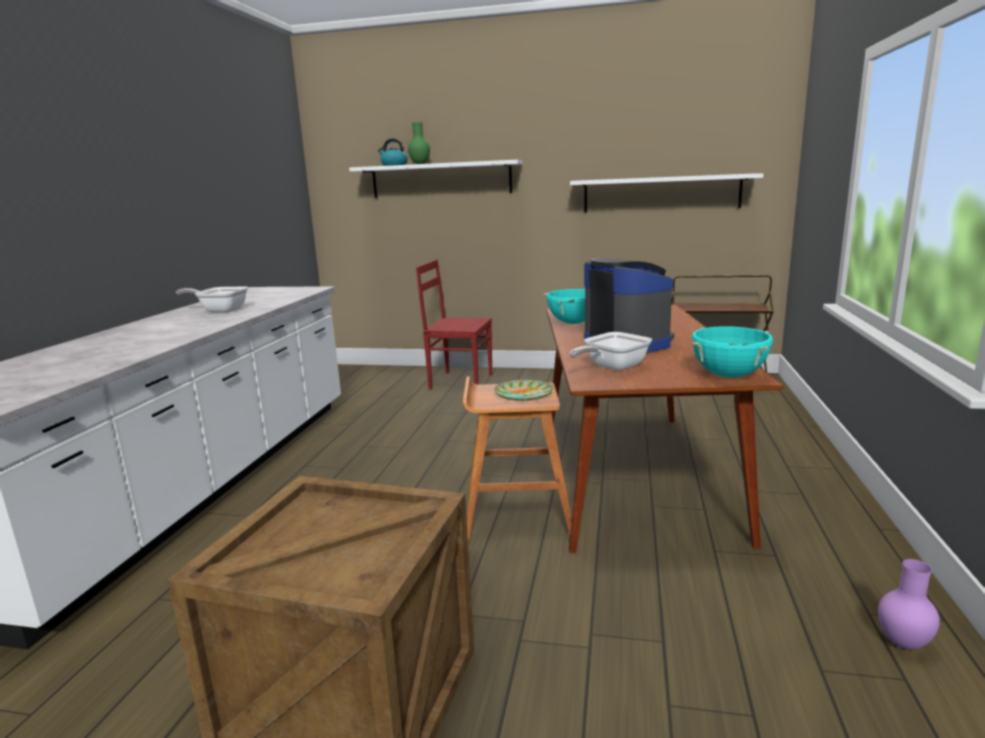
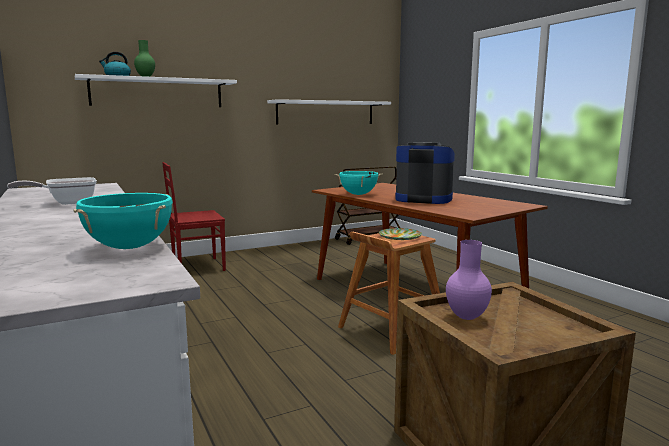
camera: 40 degrees left, 5 degrees down
(611, 367) = (456, 209): frying pan -> none
(729, 375) = (517, 205): turquoise cooking pot -> turquoise cooking pot (129, 247)
(901, 642) = (631, 325): purple vase -> purple vase (465, 317)

